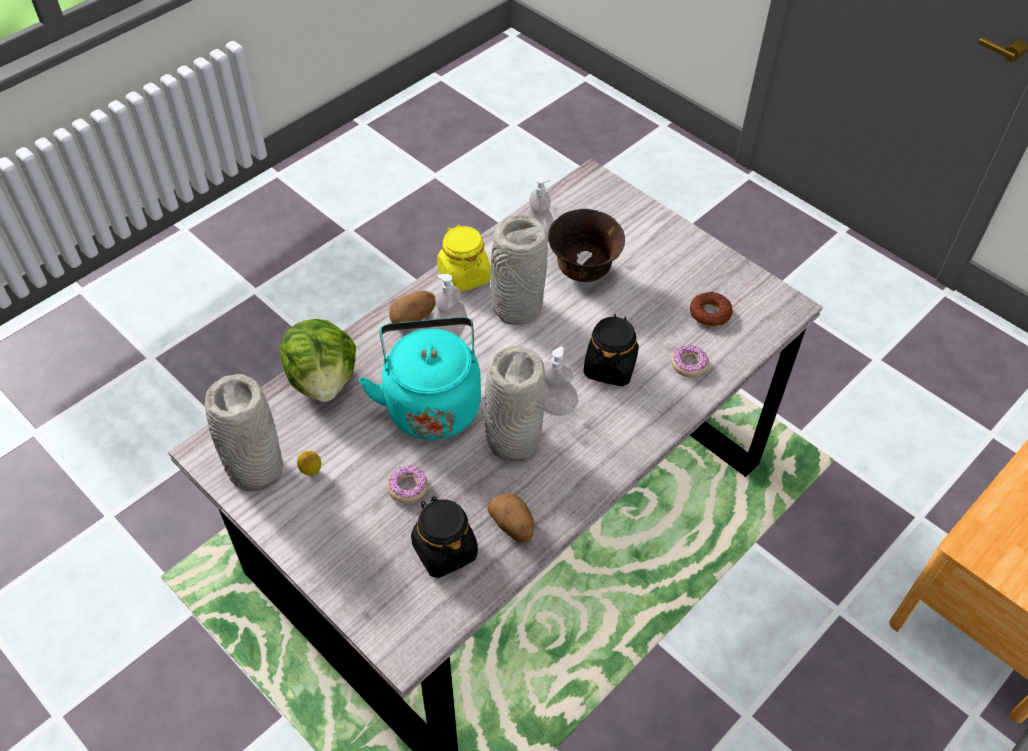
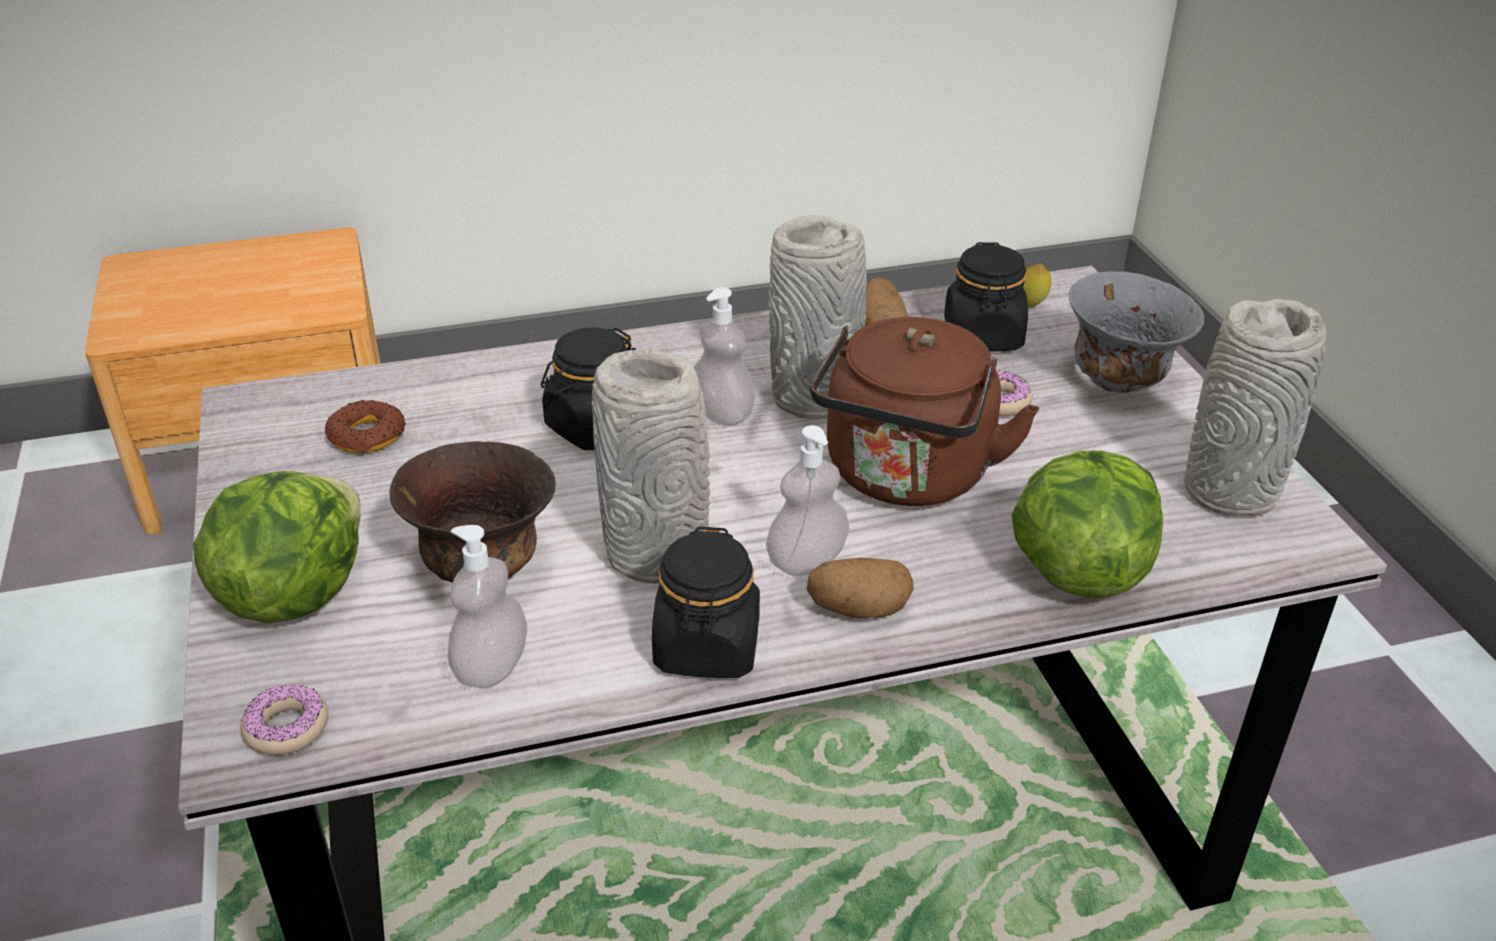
camera: 150 degrees left, 15 degrees down
(311, 472) = (1139, 460): lemon -> lemon (1031, 305)
(341, 544) = (1120, 380): none -> grey bowl
(431, 403) = (906, 477): turquoise kettle -> brown kettle
(463, 275) = (707, 648): yellow jar -> black jar
(644, 231) = (292, 593): none -> lettuce
(689, 364) = (481, 391): donut -> donut (287, 728)

